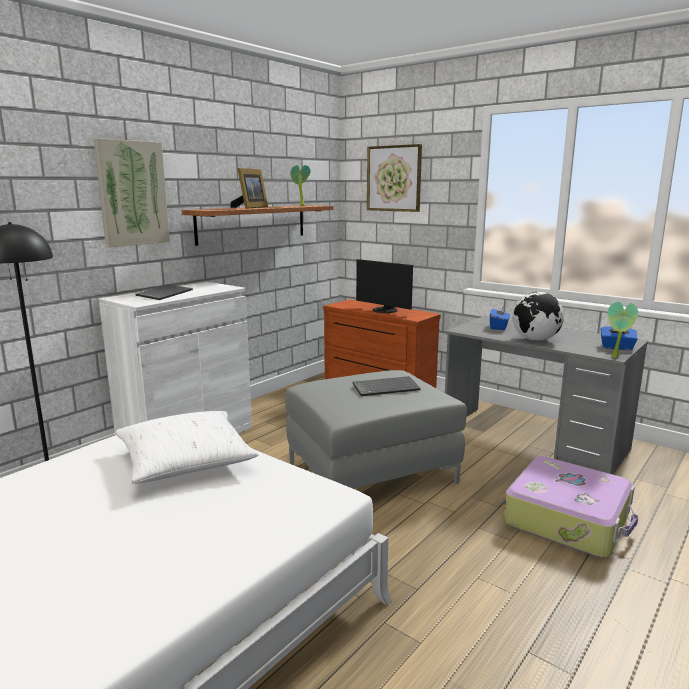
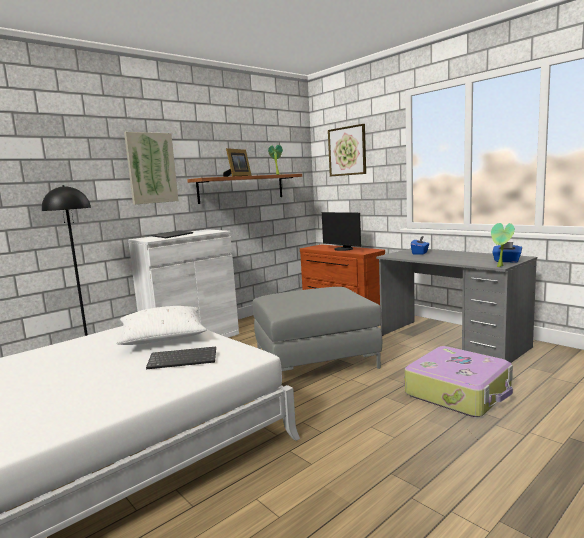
camera: 10 degrees right, 5 degrees down
(386, 387) = (322, 295): keyboard -> keyboard (183, 359)
(535, 340) = (443, 259): globe -> none

